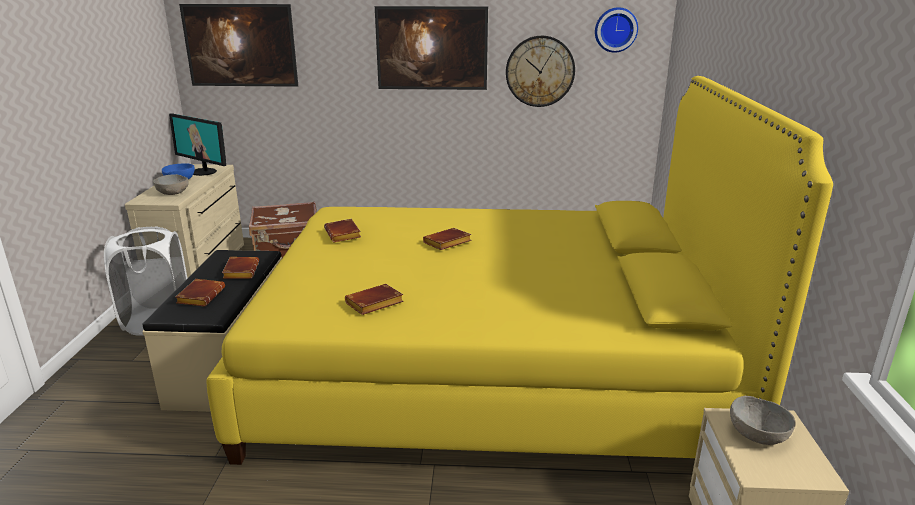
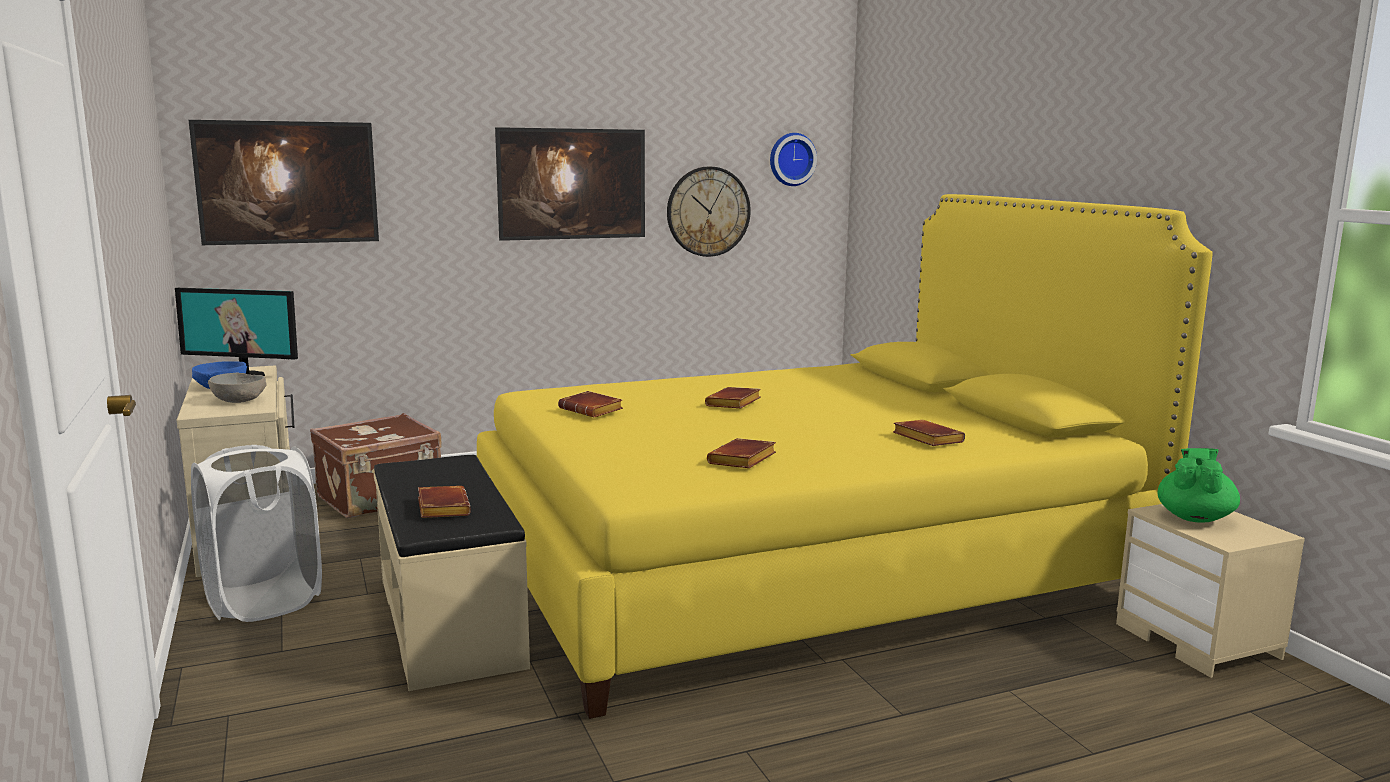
camera: 25 degrees left, 10 degrees down
(240, 271) = (455, 478): brown book -> brown book (925, 439)
(758, 434) = (1194, 517): grey bowl -> green teapot

